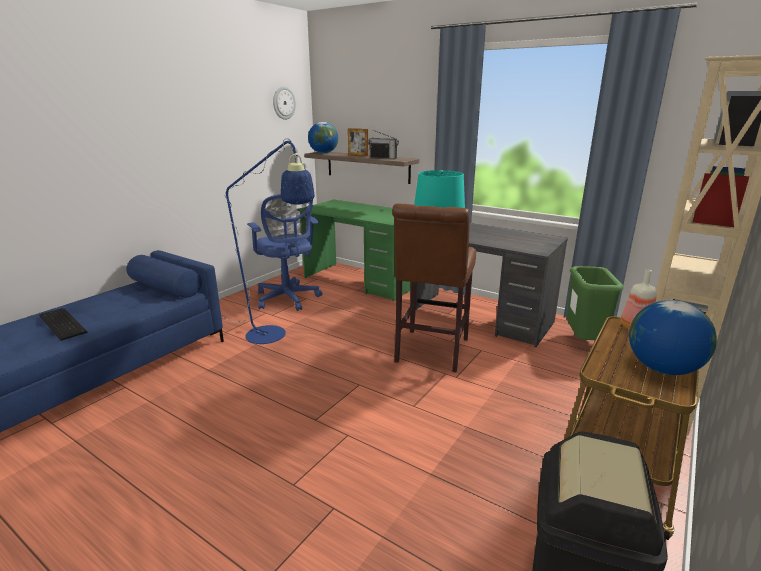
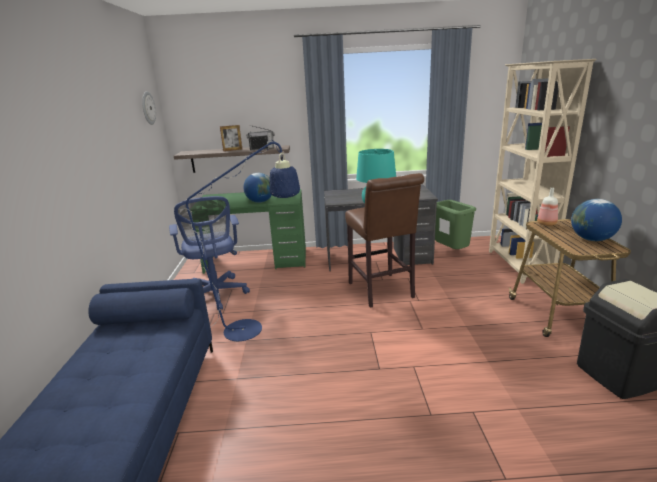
camera: 35 degrees left, 0 degrees up
(64, 323) = (104, 392): keyboard -> none
(288, 299) = (216, 295): blue office chair -> blue office chair turned 45 degrees clockwise
(324, 153) = (192, 152): globe -> globe (260, 202)

